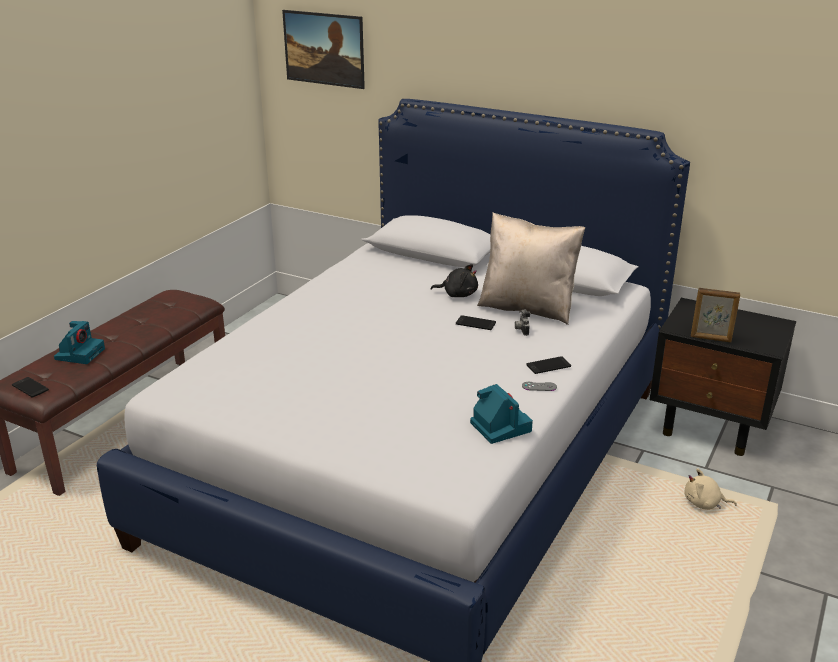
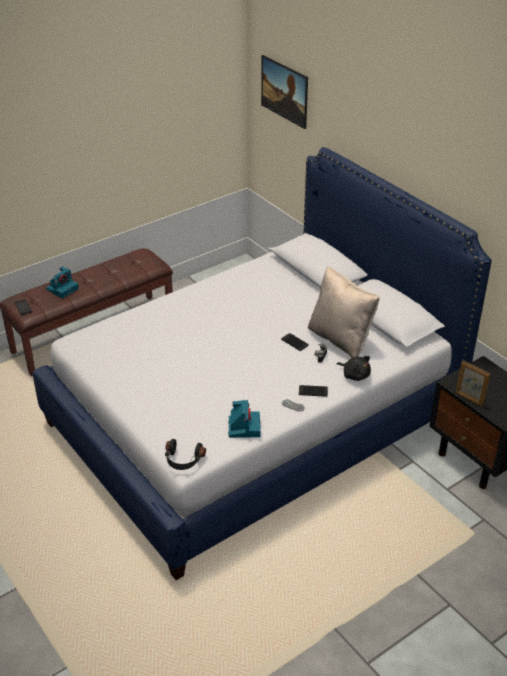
camera: 25 degrees right, 10 degrees up
(453, 489) = (183, 460): none -> black headphones
(458, 294) = (303, 314): black plush toy -> black plush toy (355, 375)
(704, 503) = (422, 514): beige plush toy -> none

